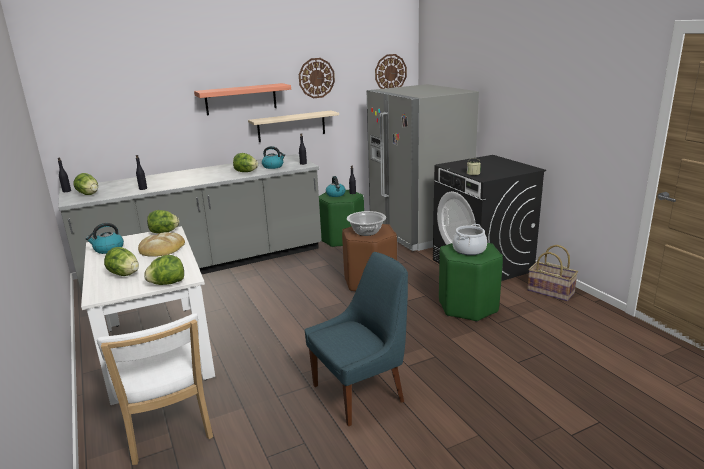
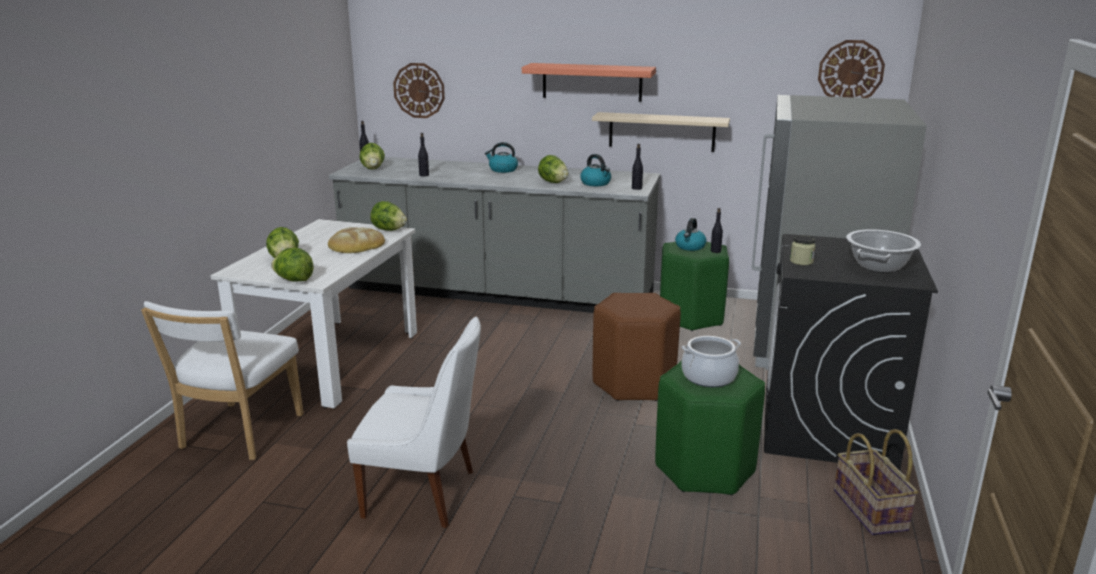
camera: 40 degrees right, 0 degrees up
(108, 249) = (319, 231): kettle -> kettle (502, 170)
(316, 78) = (712, 65): wall clock -> wall clock (419, 90)
(361, 392) = (424, 494): blue chair -> white chair
(366, 232) = (630, 305): cooking pot -> cooking pot (878, 266)

